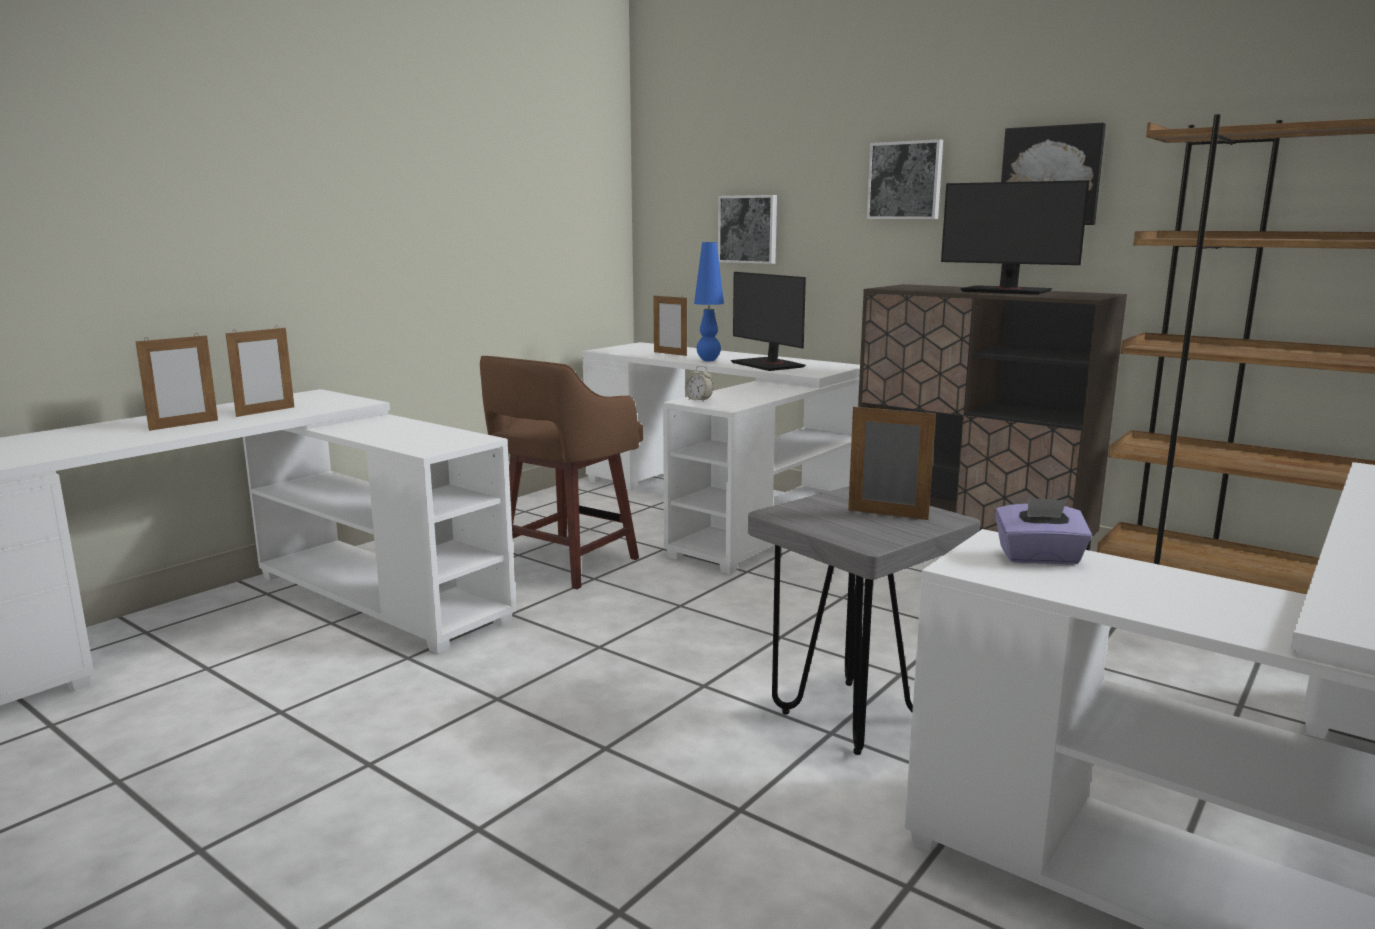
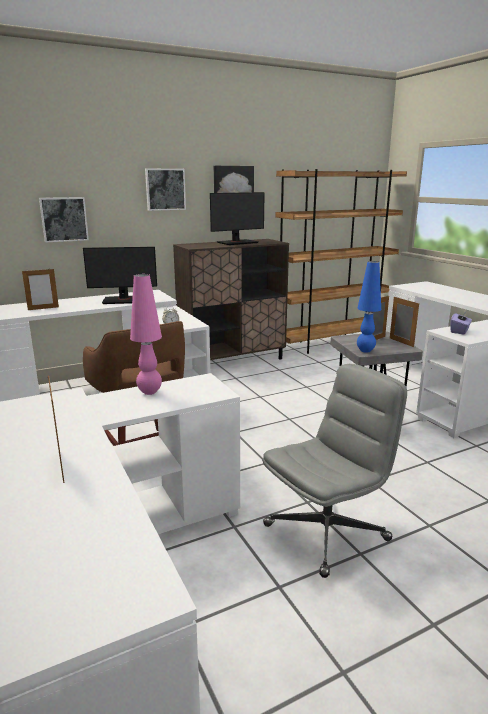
camera: 65 degrees left, 5 degrees up
(265, 411) = (50, 430): picture frame -> picture frame (401, 342)
(414, 429) = (149, 392): none -> pink table lamp
(419, 727) = (327, 531): none -> grey office chair
(708, 360) = (85, 306): blue table lamp -> blue table lamp (365, 351)

